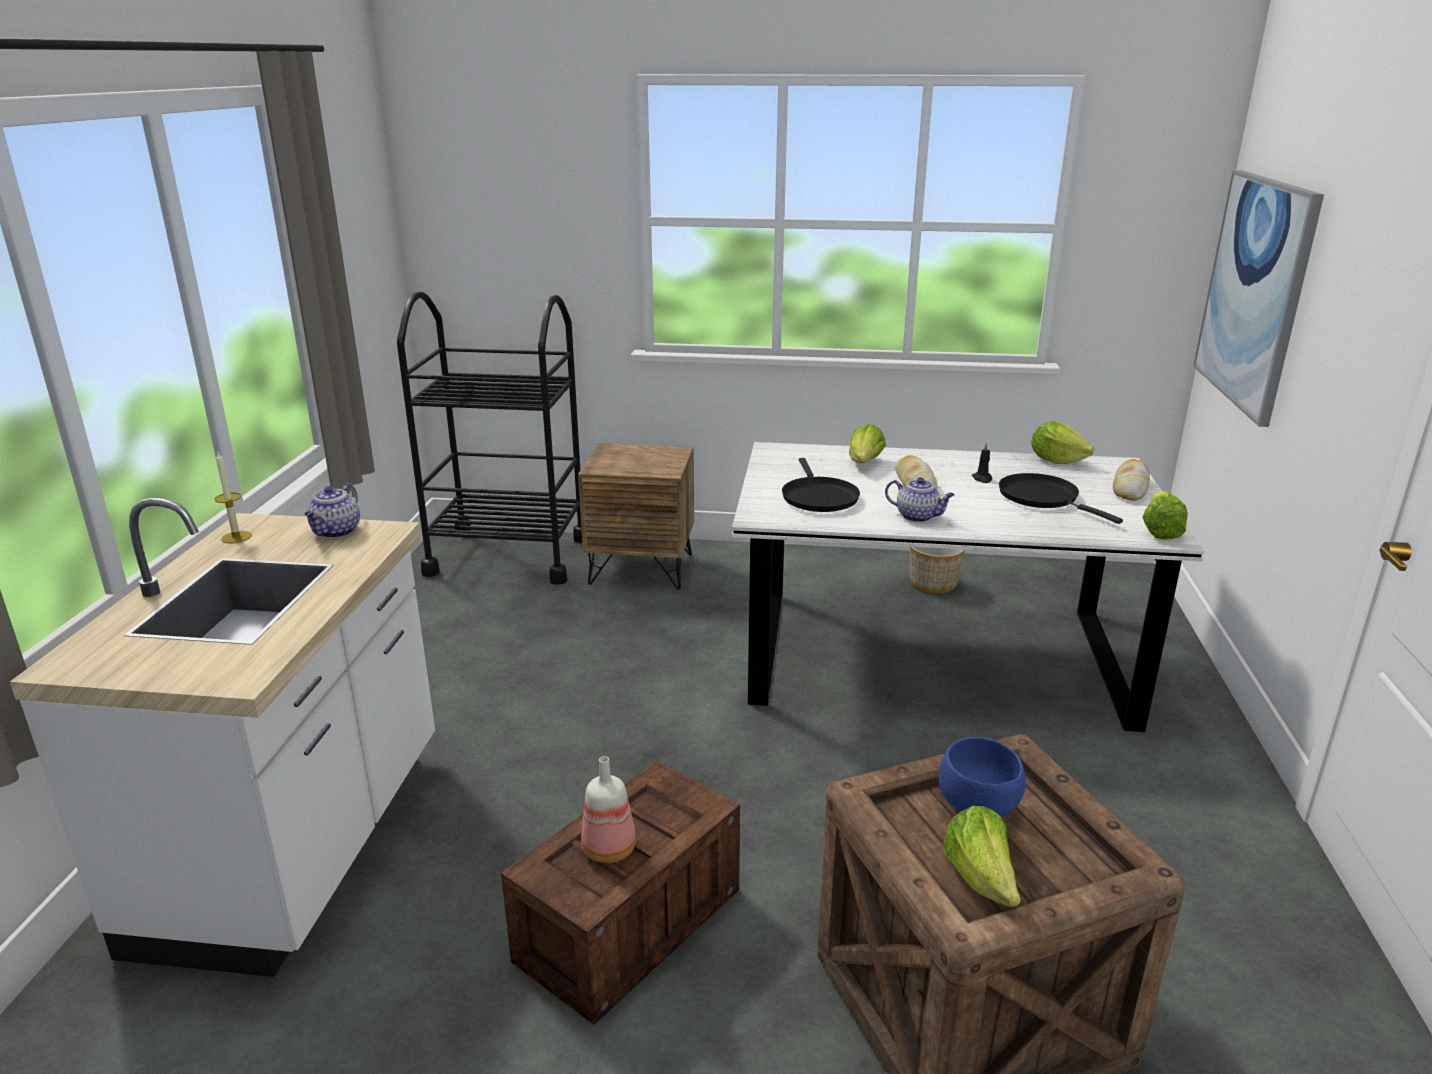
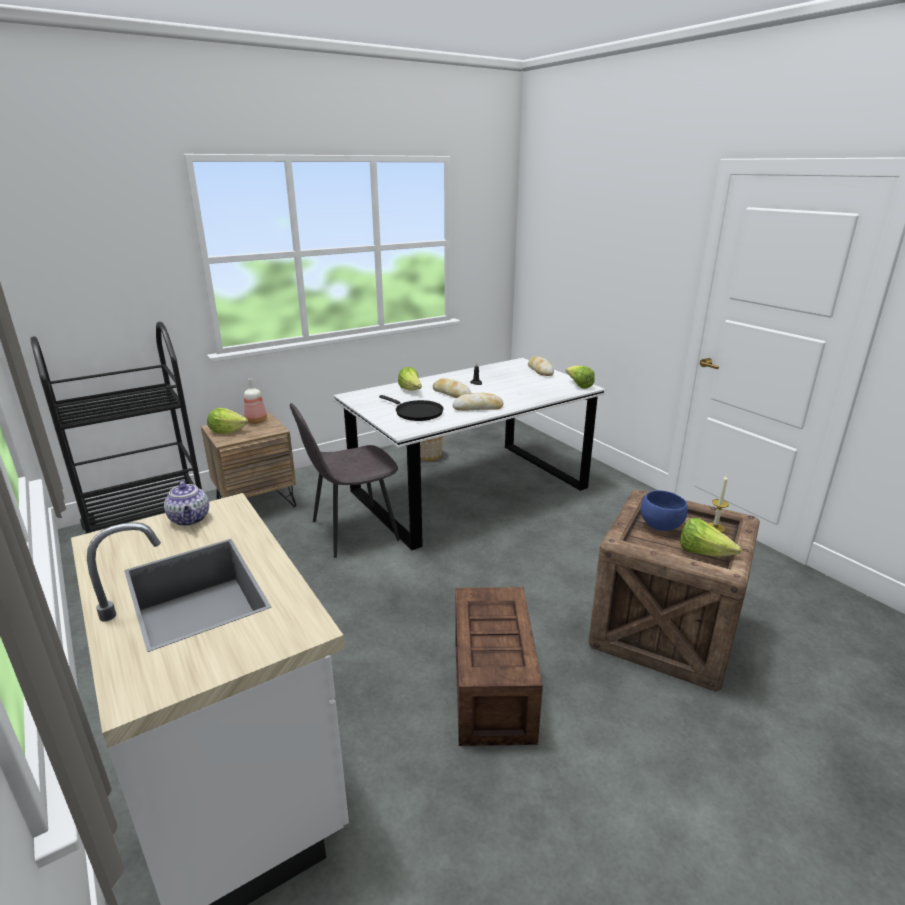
camera: 40 degrees left, 0 degrees up
(236, 537) = (107, 552): candle -> candle (715, 527)
(608, 848) = (493, 642): bottle -> bottle (255, 421)
(706, 647) = (352, 531): none -> grey chair
(918, 516) = (478, 408): teapot -> bread
(1042, 498) = (514, 384): black frying pan -> none
(1056, 461) = (493, 367): lettuce -> lettuce (227, 432)
(1254, 292) = (556, 264): picture -> none

